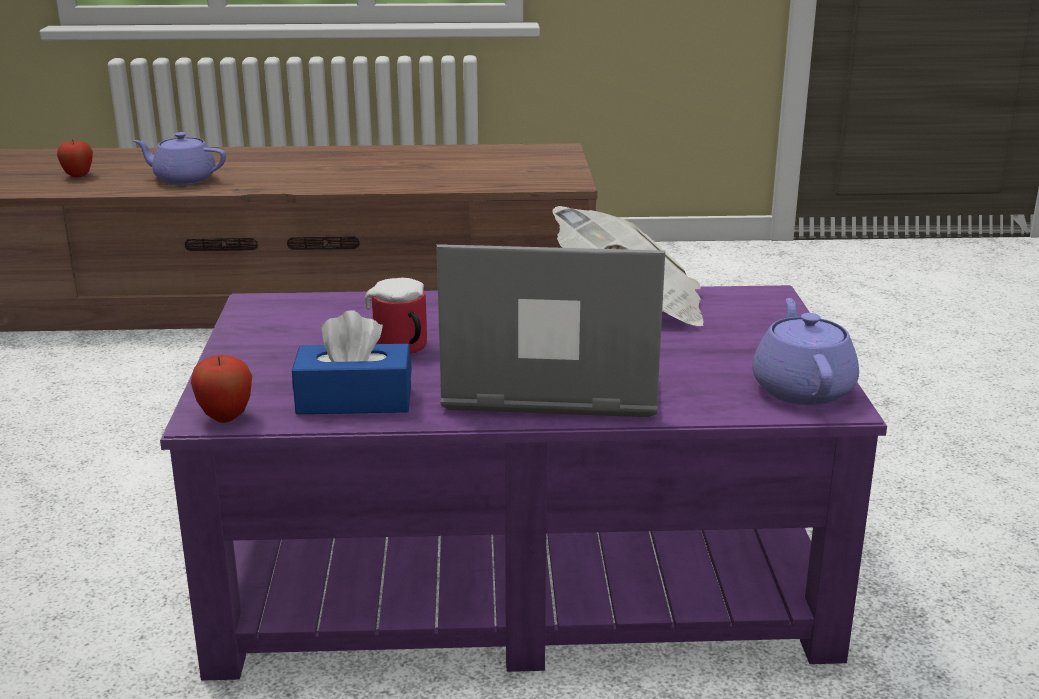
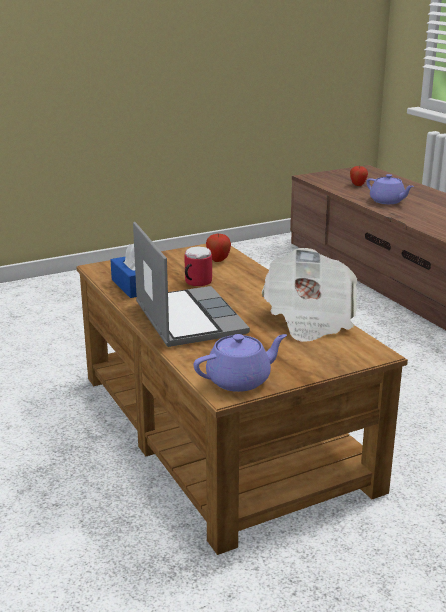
camera: 65 degrees right, 0 degrees up
(183, 179) = (387, 201): purple teapot -> purple teapot turned 150 degrees clockwise
(225, 417) = (99, 270): apple -> apple (218, 260)
(516, 570) = (221, 428): purple coffee table -> brown coffee table

